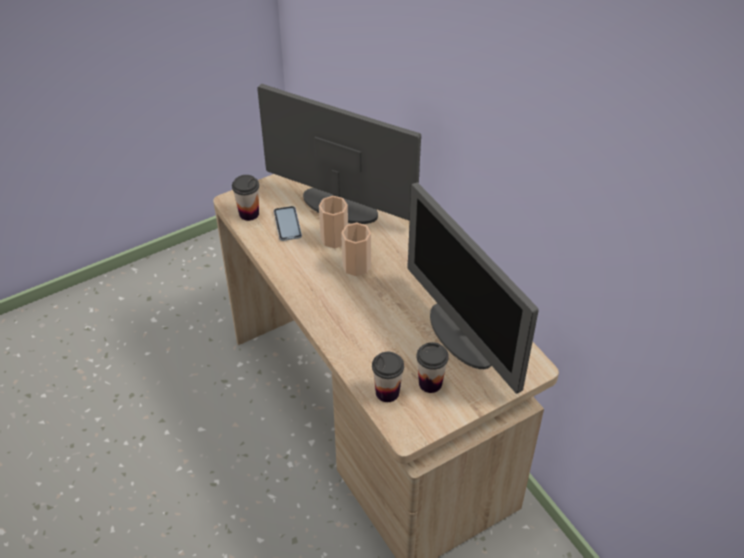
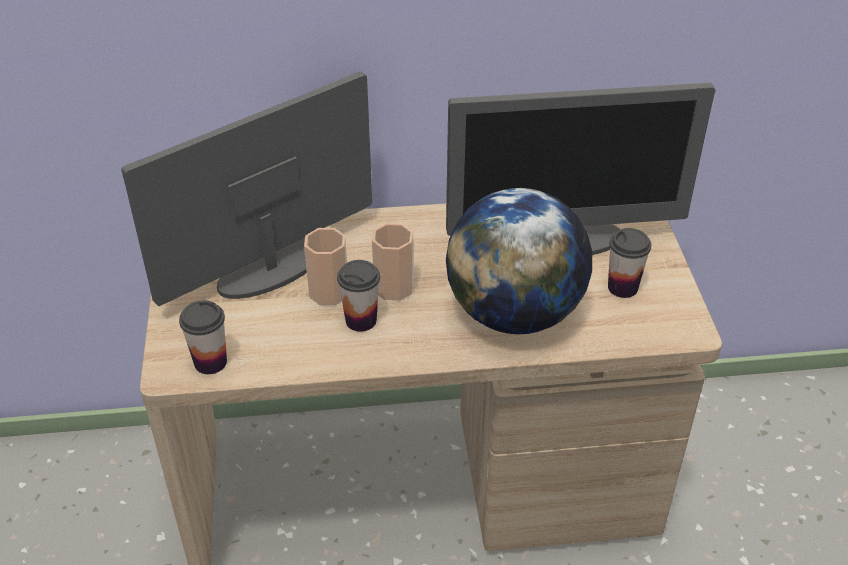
camera: 65 degrees left, 5 degrees down
(287, 224) = (265, 329): phone -> none
(368, 333) = (515, 313): none -> globe
(387, 392) = (620, 327): cup -> cup (361, 320)

